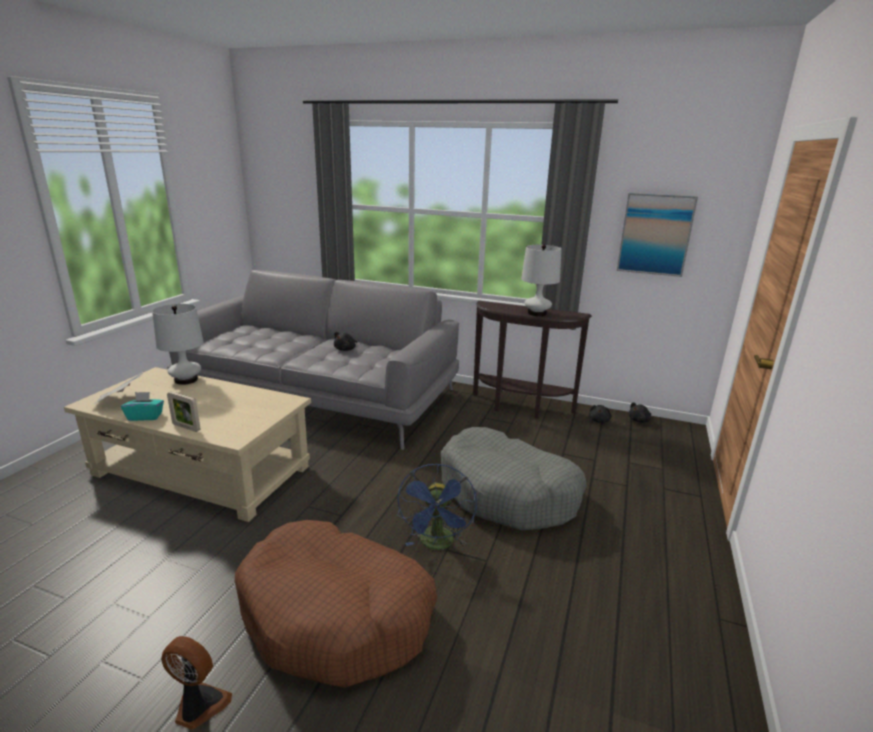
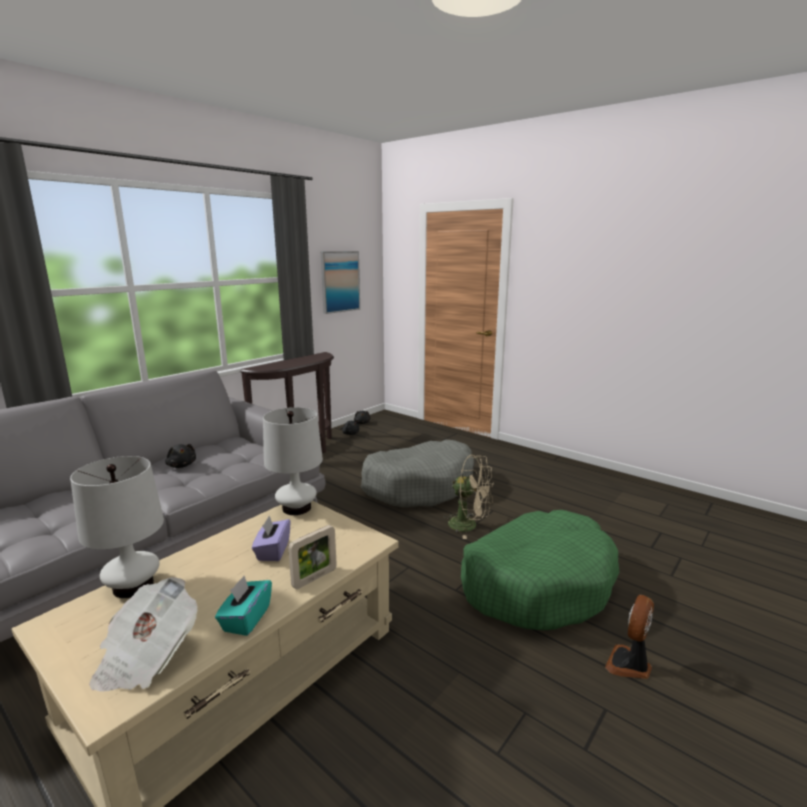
camera: 70 degrees left, 5 degrees down
(222, 406) = (273, 551): none -> purple tissue box
(336, 615) = (537, 583): brown dog bed -> green dog bed
(437, 544) = (469, 525): blue fan -> beige fan
(537, 313) = (305, 361): white table lamp -> white table lamp (296, 508)

